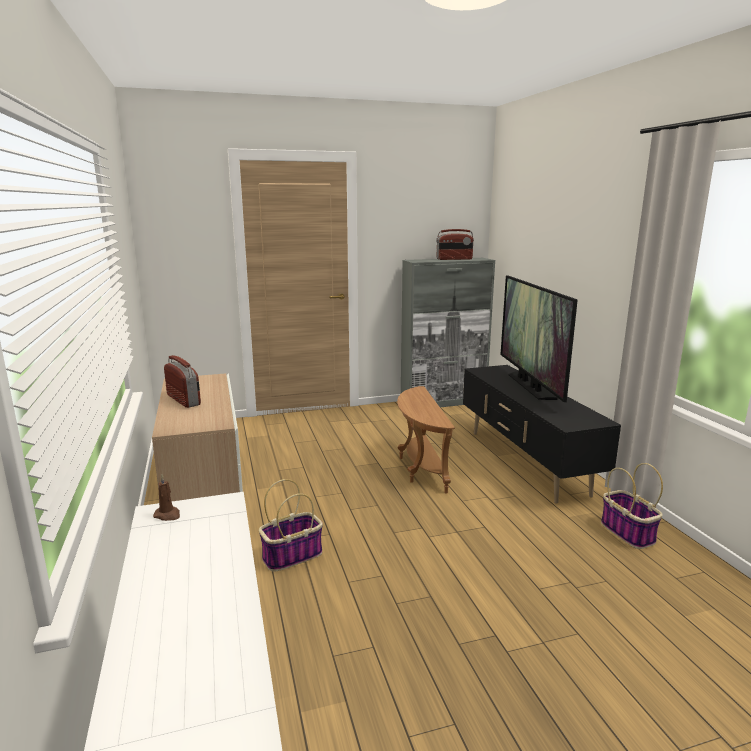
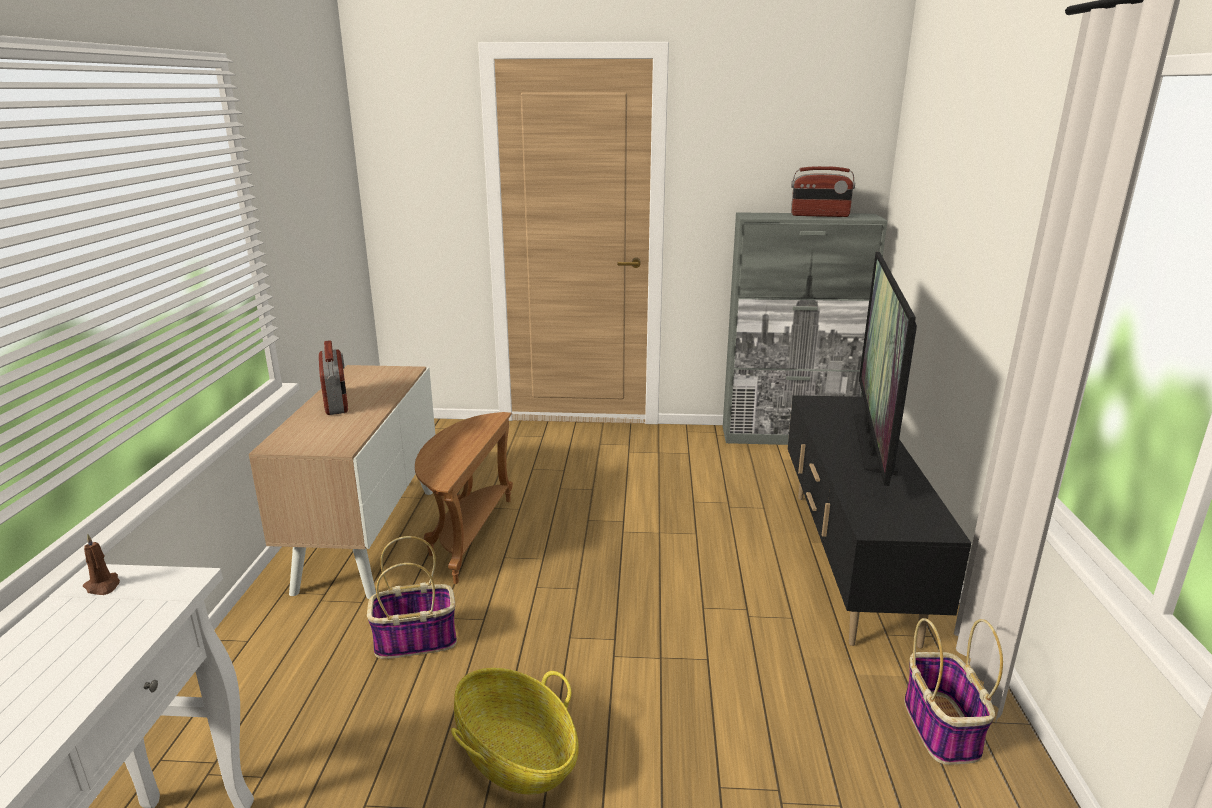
camera: 20 degrees right, 5 degrees up
(410, 603) = (516, 756): none -> basket
(420, 468) = (677, 541): brown side table -> brown side table (467, 536)

